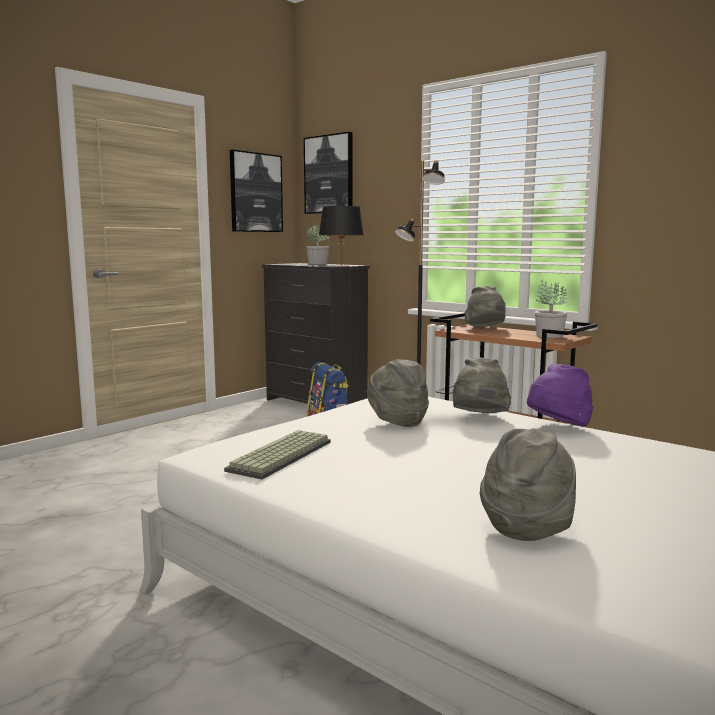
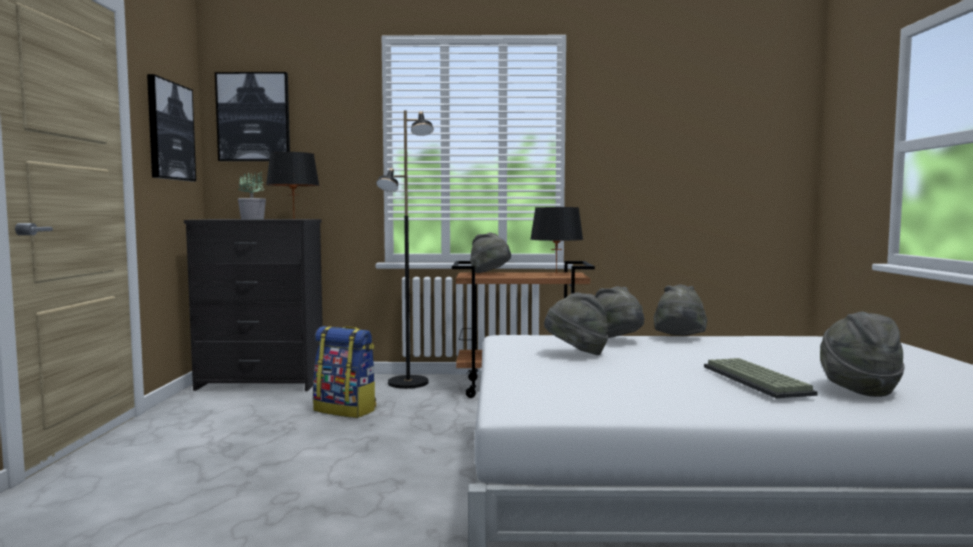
camera: 40 degrees left, 5 degrees down
(282, 456) = (586, 394): keyboard -> keyboard (758, 380)
(549, 336) = (556, 274): potted plant -> black table lamp
(558, 428) = (679, 338): purple hat -> grey hat

